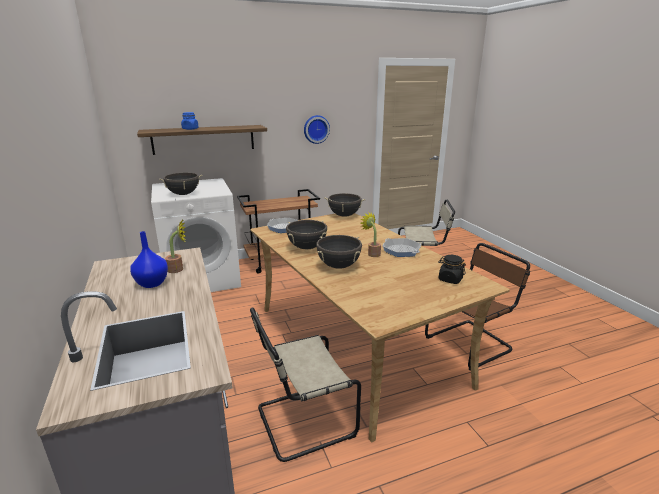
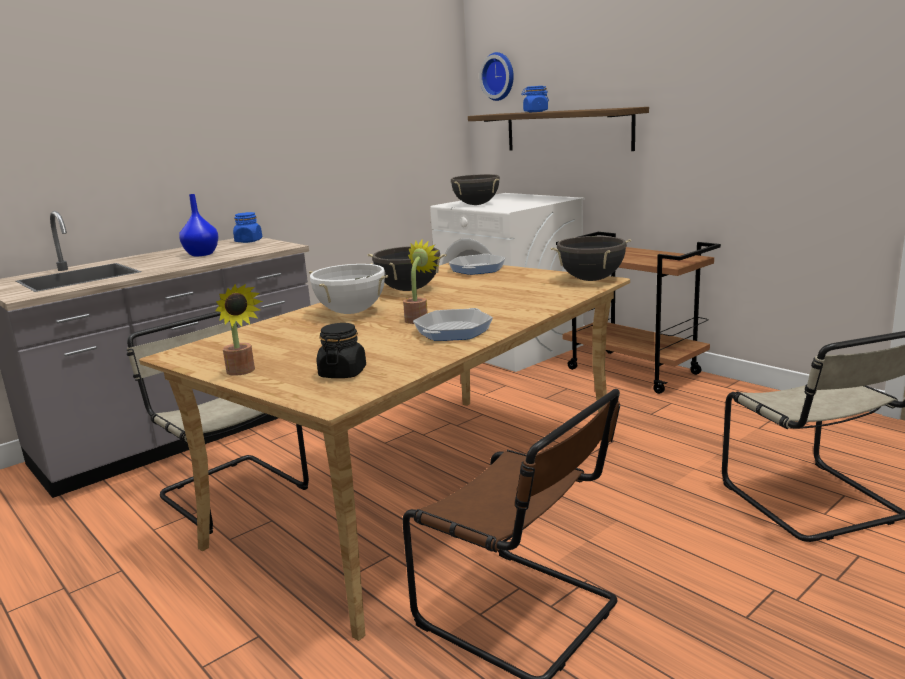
camera: 70 degrees right, 5 degrees down
(128, 263) = (248, 241): none -> blue jar
(178, 269) = (240, 252): potted plant -> potted plant (243, 372)
(316, 129) = (753, 116): wall clock -> wall clock (499, 76)
(339, 266) = (351, 312): black cooking pot -> white cooking pot

